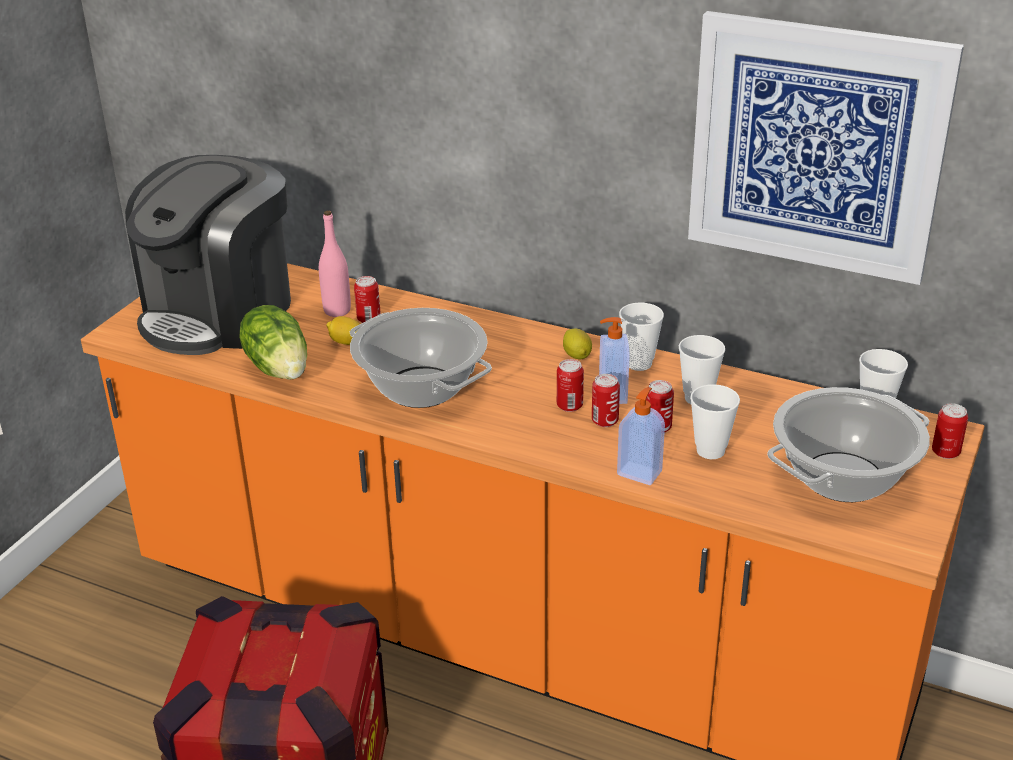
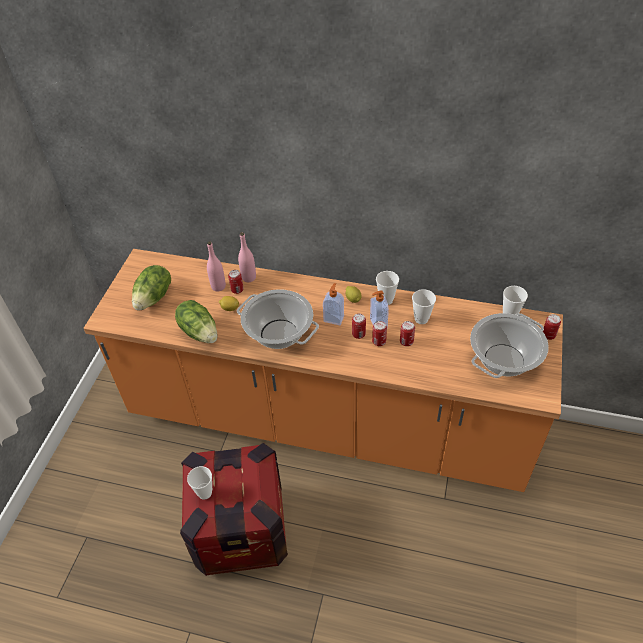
camera: 10 degrees left, 15 degrees up
(219, 313) = (154, 297): coffee machine -> lettuce
(396, 305) = (249, 277): none -> pink bottle
(640, 472) = (405, 373): soap dispenser -> soap dispenser (334, 318)
(710, 451) = (436, 353): cup -> cup (205, 493)
(816, 147) = (479, 195): picture -> none

